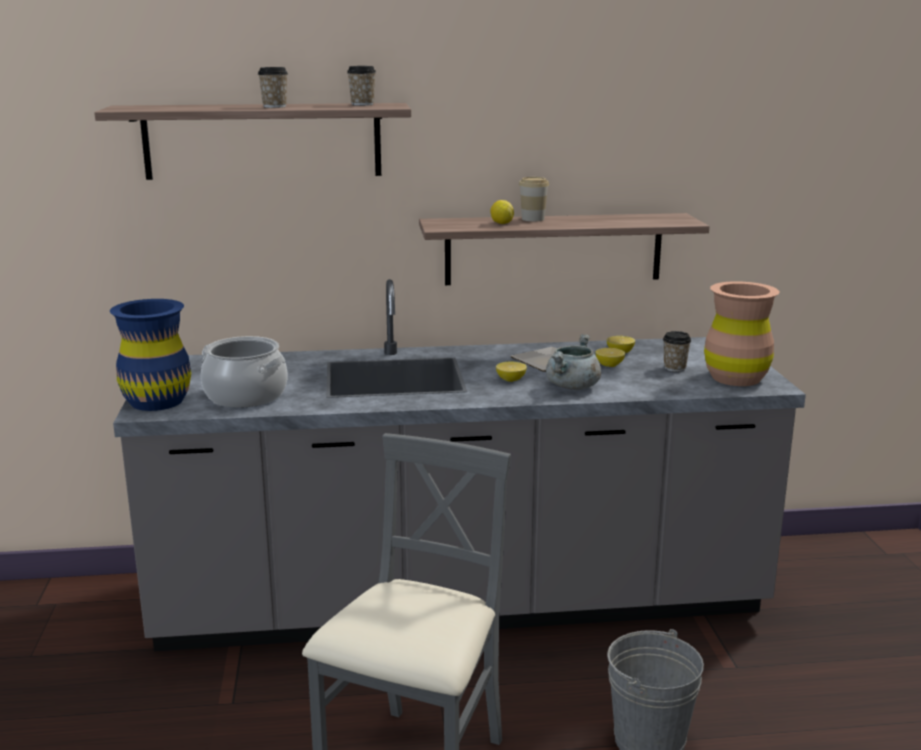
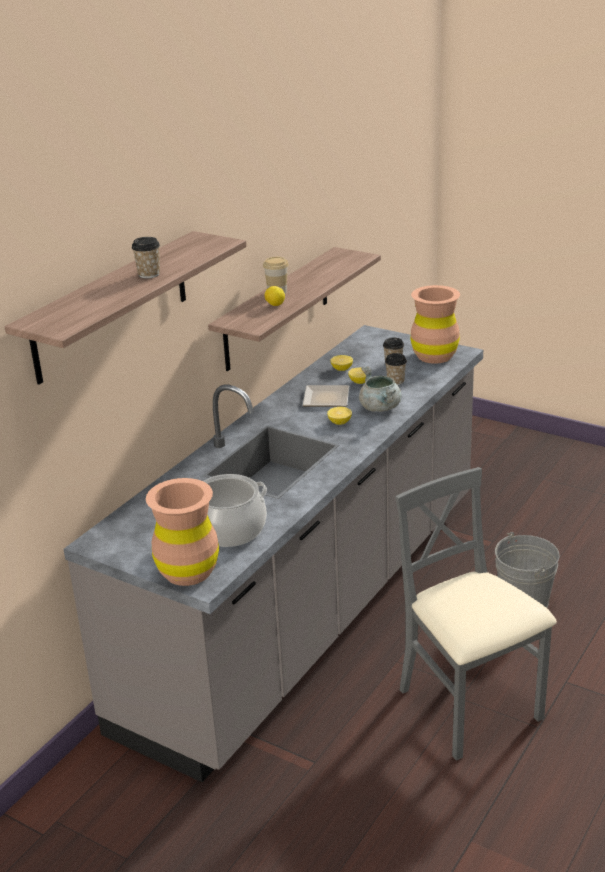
camera: 50 degrees left, 10 degrees up
(157, 401) = (188, 571): blue vase -> brown vase
(362, 104) = (187, 246): cup -> cup (395, 381)

